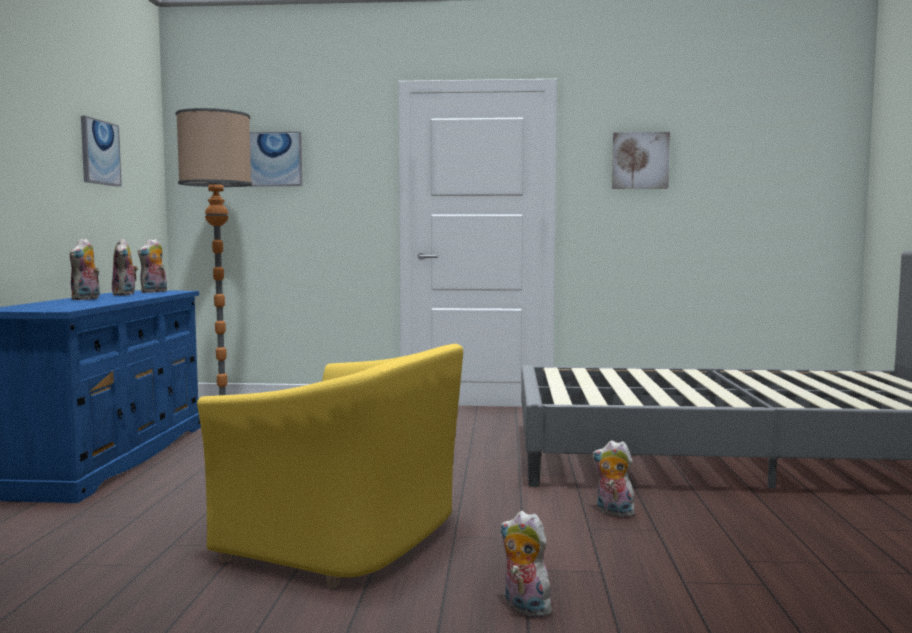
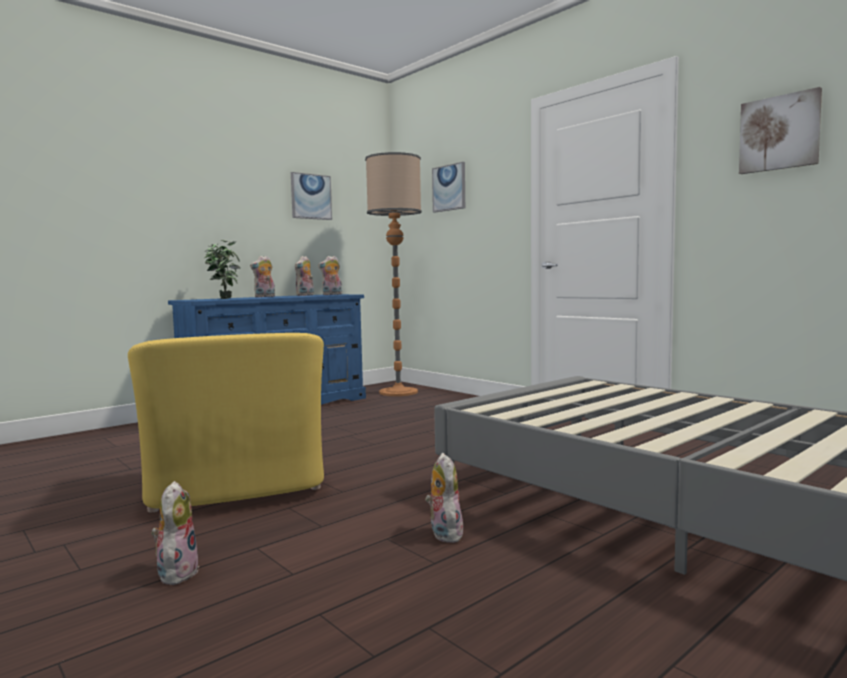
camera: 45 degrees right, 0 degrees up
(58, 305) = (223, 298): none -> potted plant

